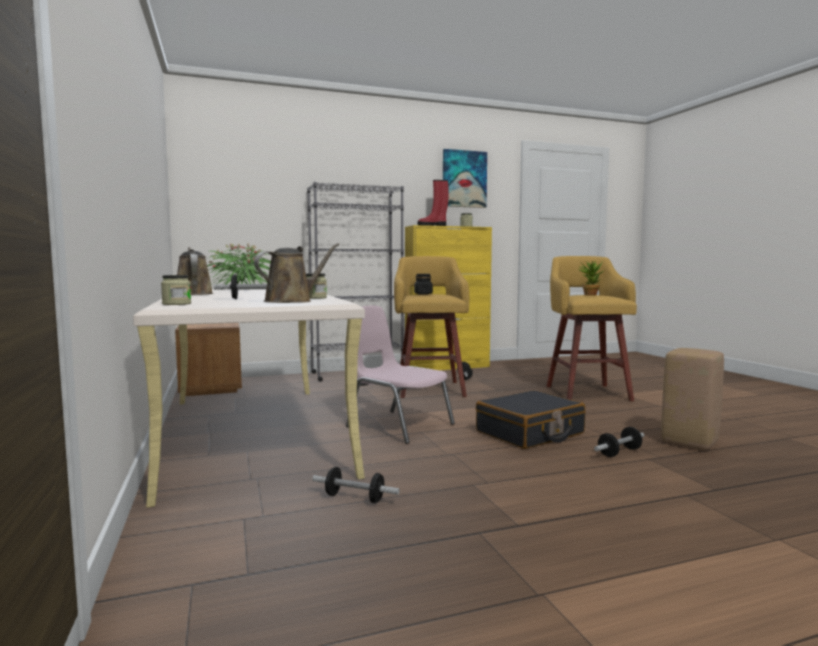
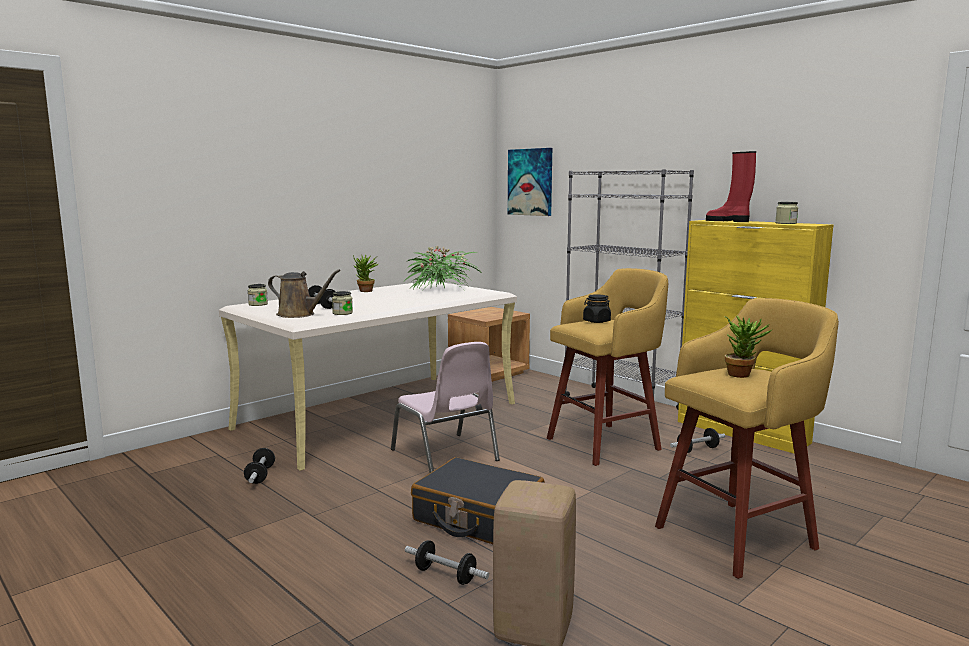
camera: 65 degrees right, 5 degrees up
(193, 294) = (365, 291): brown watering can -> potted plant
(398, 425) = (445, 456): pink chair -> pink chair turned 135 degrees clockwise
(464, 179) = (814, 141): picture -> picture (530, 182)

